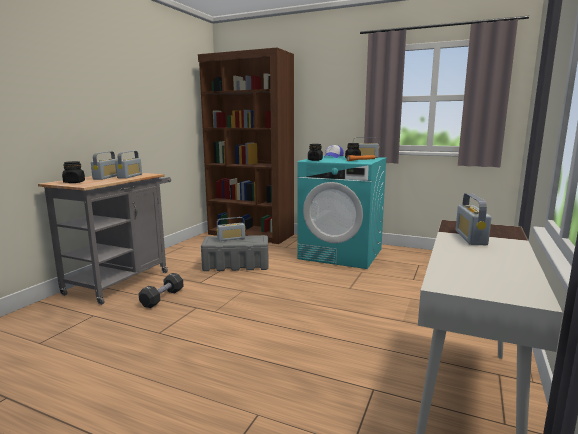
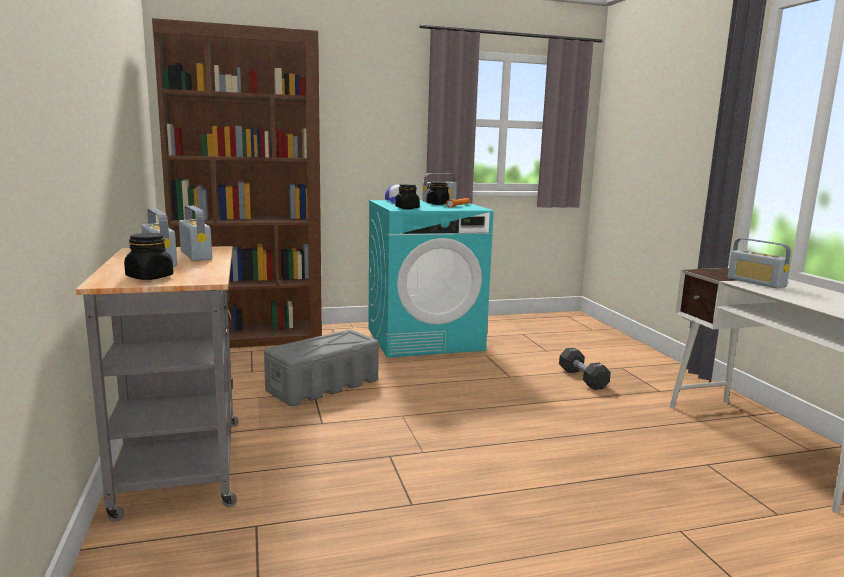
camera: 40 degrees left, 0 degrees up
(162, 298) = (313, 461): black dumbbell -> black dumbbell (582, 379)
(231, 239) = (315, 344): radio -> none

